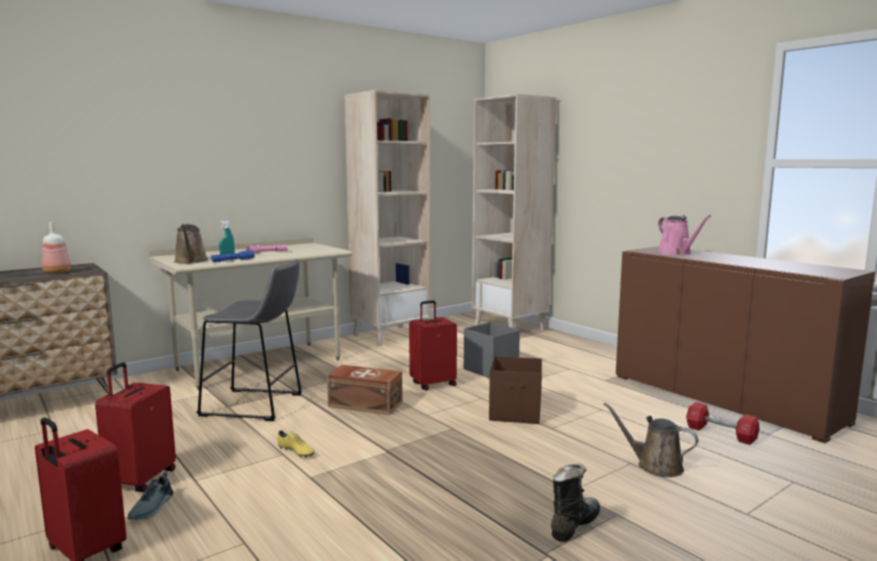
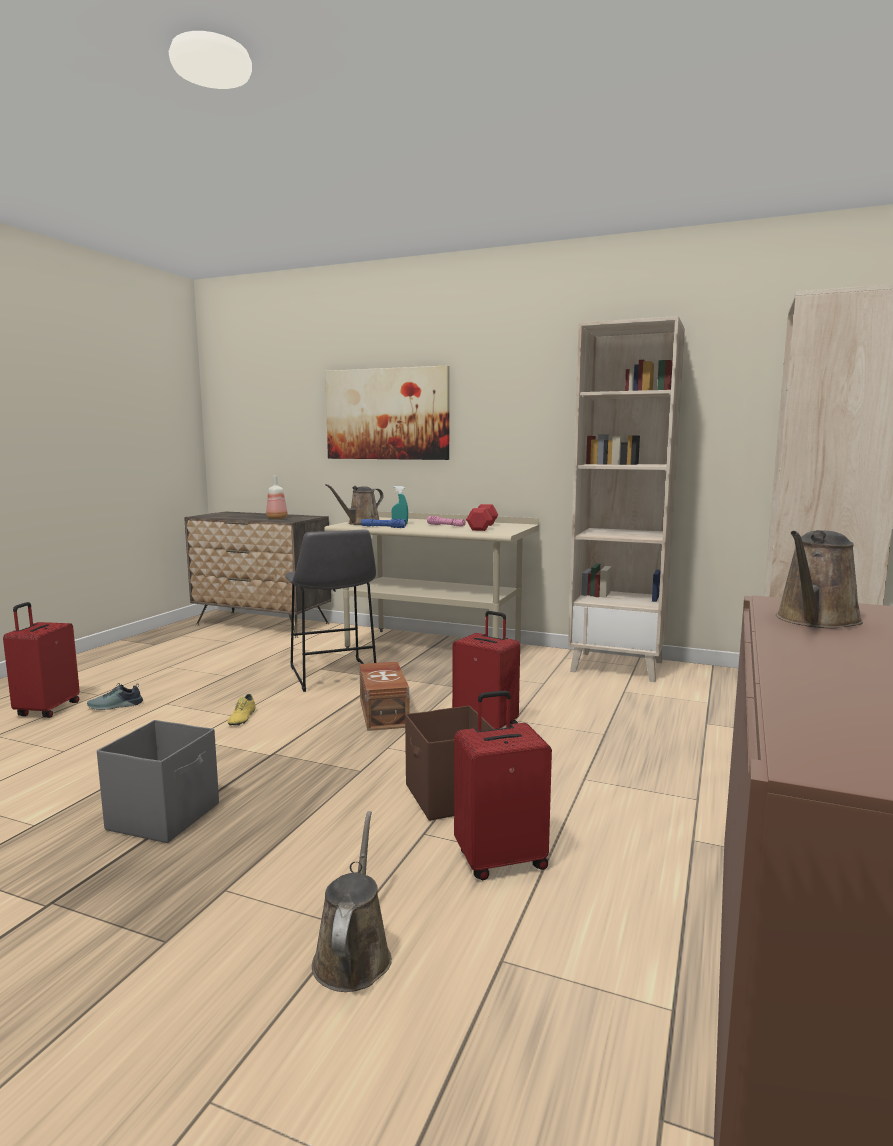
camera: 60 degrees right, 0 degrees up
(141, 480) = (160, 688): red suitcase -> red suitcase (500, 859)
(161, 150) = (387, 414): none -> picture
(490, 370) = (591, 745): grey storage box -> grey storage box (165, 816)
(574, 525) = (125, 910): black boot -> none
(676, 253) = (815, 620): pink watering can -> brown watering can
(721, 433) = (579, 1027): red dumbbell -> red dumbbell (482, 527)

